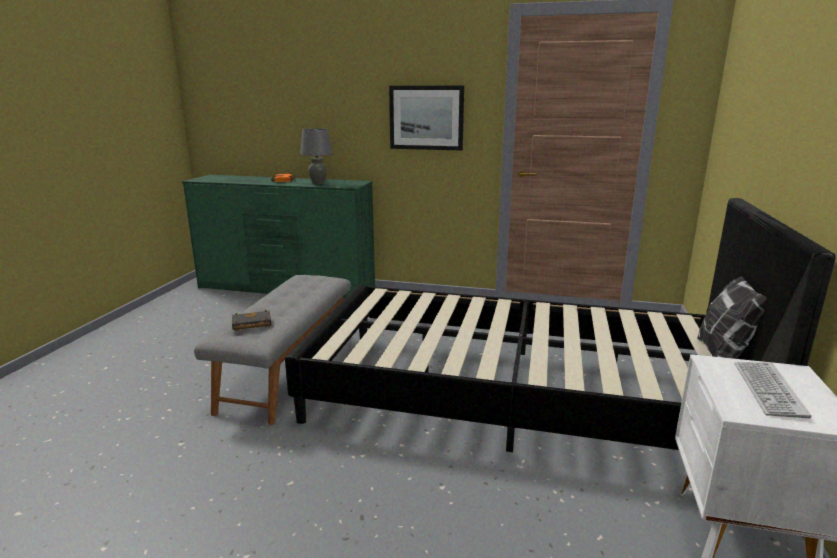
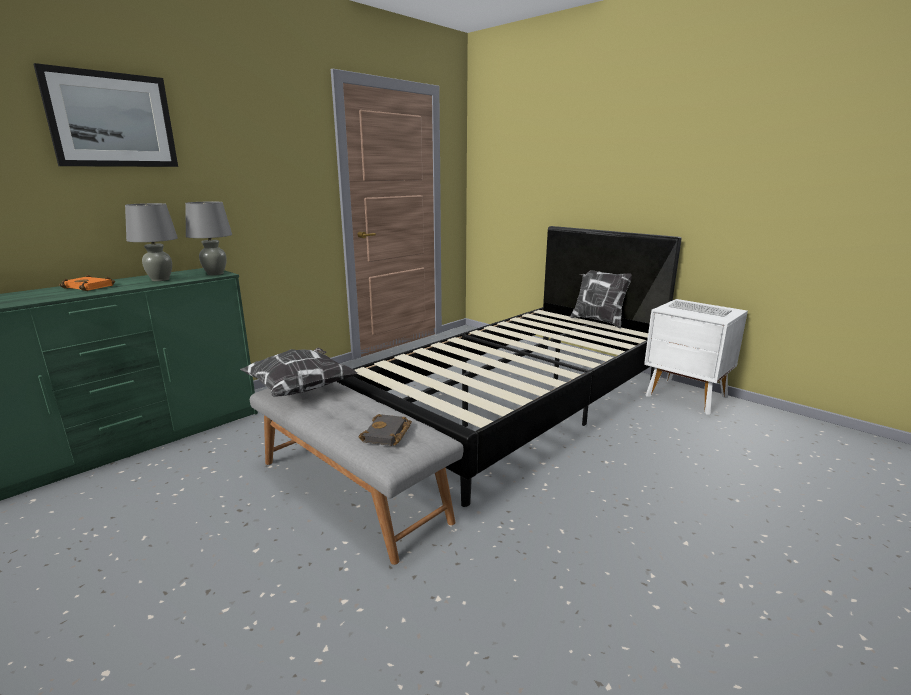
camera: 60 degrees left, 0 degrees up
(307, 282) = (301, 389): none -> pillow
(350, 185) = (215, 273): none -> grey table lamp
(426, 118) = (266, 184): picture -> picture (112, 120)

